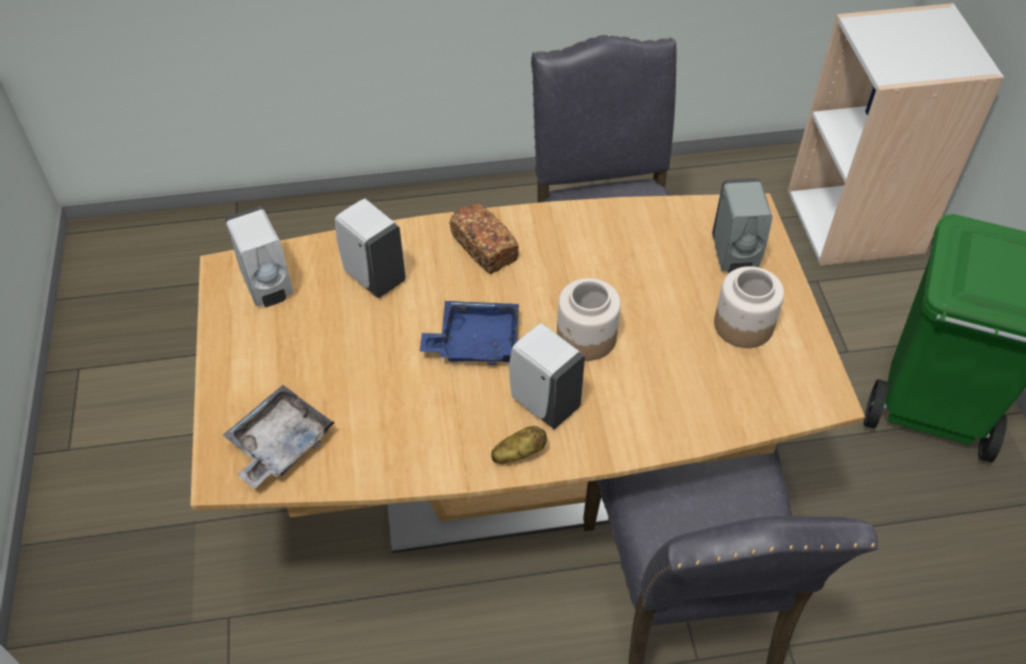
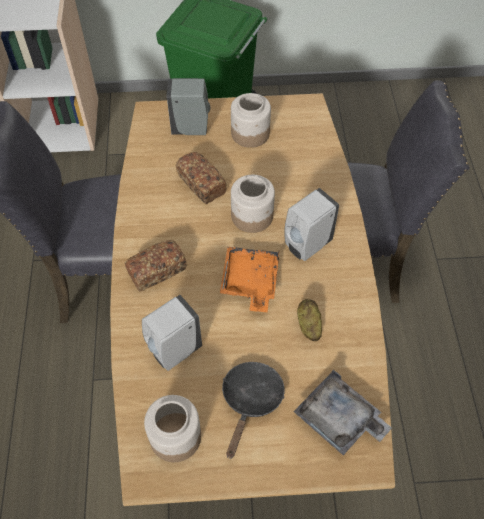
camera: 85 degrees left, 5 degrees up
(268, 288) = (175, 436): white soap dispenser -> jar
(308, 353) = (251, 400): none -> black frying pan
(475, 342) = (250, 282): blue tray -> orange tray
(518, 453) = (348, 263): potato -> potato (308, 325)
(631, 278) = (201, 184): none -> bread

